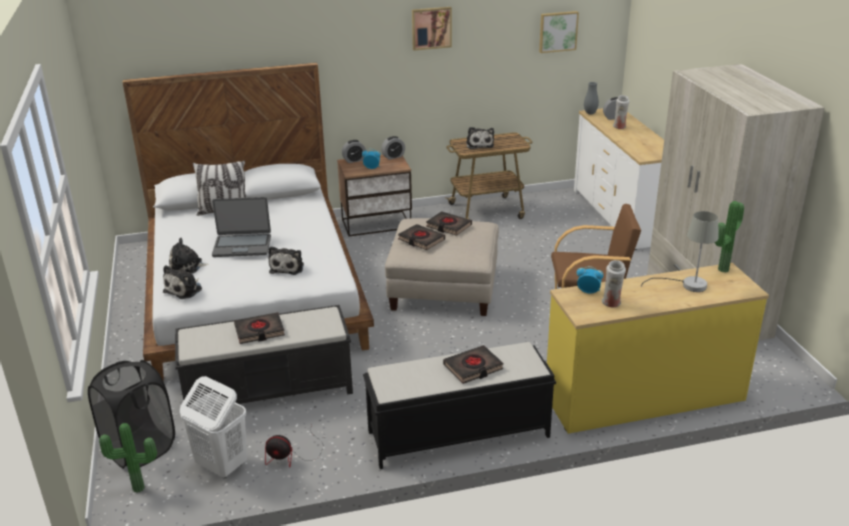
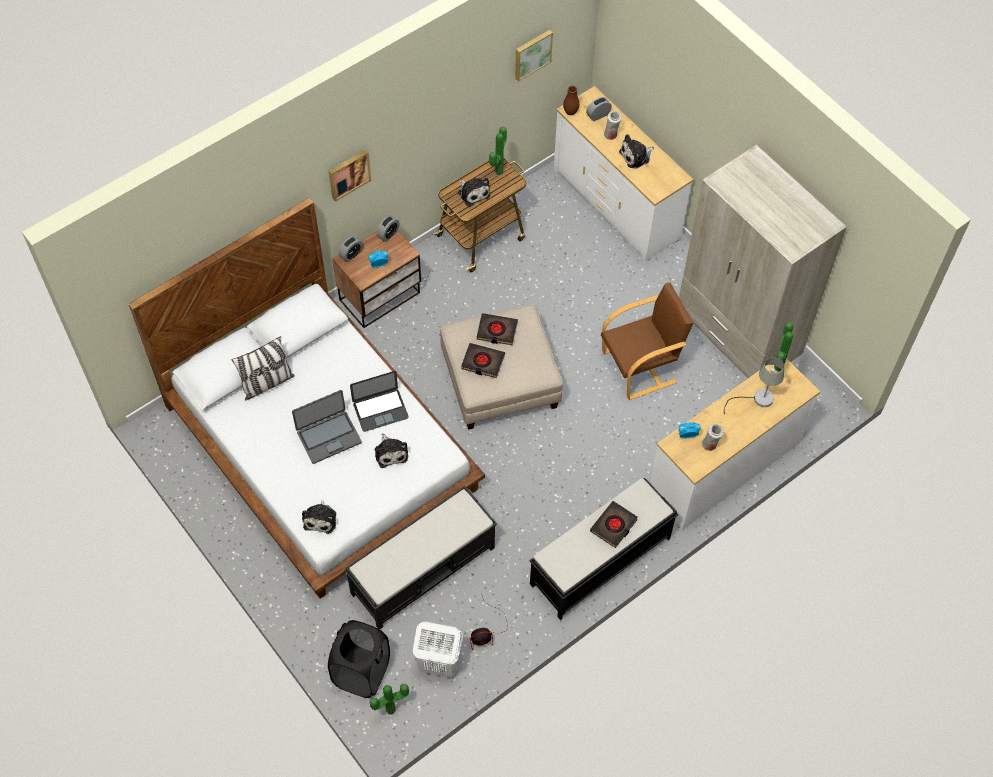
camera: 25 degrees left, 30 degrees up
(188, 267) = (299, 485): plush toy -> plush toy (636, 156)
(259, 331) = (420, 545): black book -> none
(302, 242) = (380, 410): none -> laptop
(431, 28) = (413, 112): picture -> picture (348, 173)
(508, 139) = (497, 172): none -> potted plant
(590, 113) = (570, 112): grey vase -> brown vase
(644, 399) = (724, 468): yellow dresser -> white dresser

